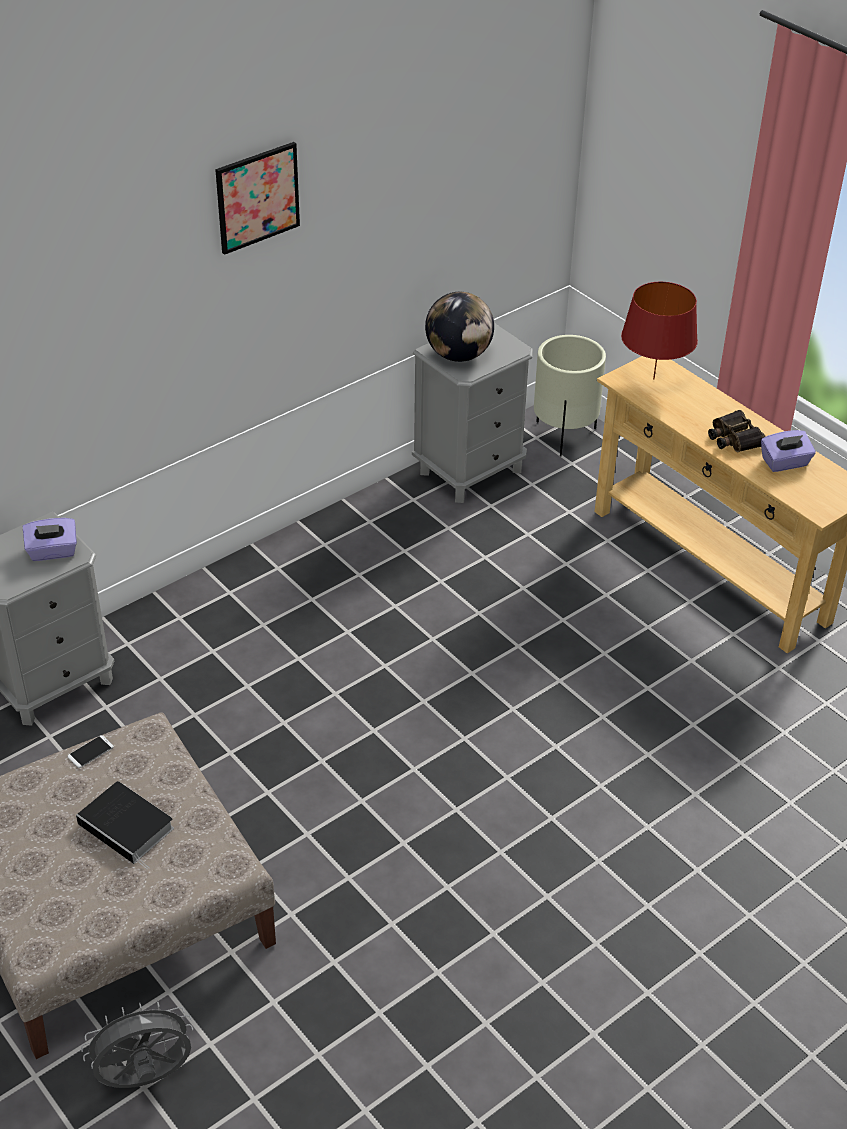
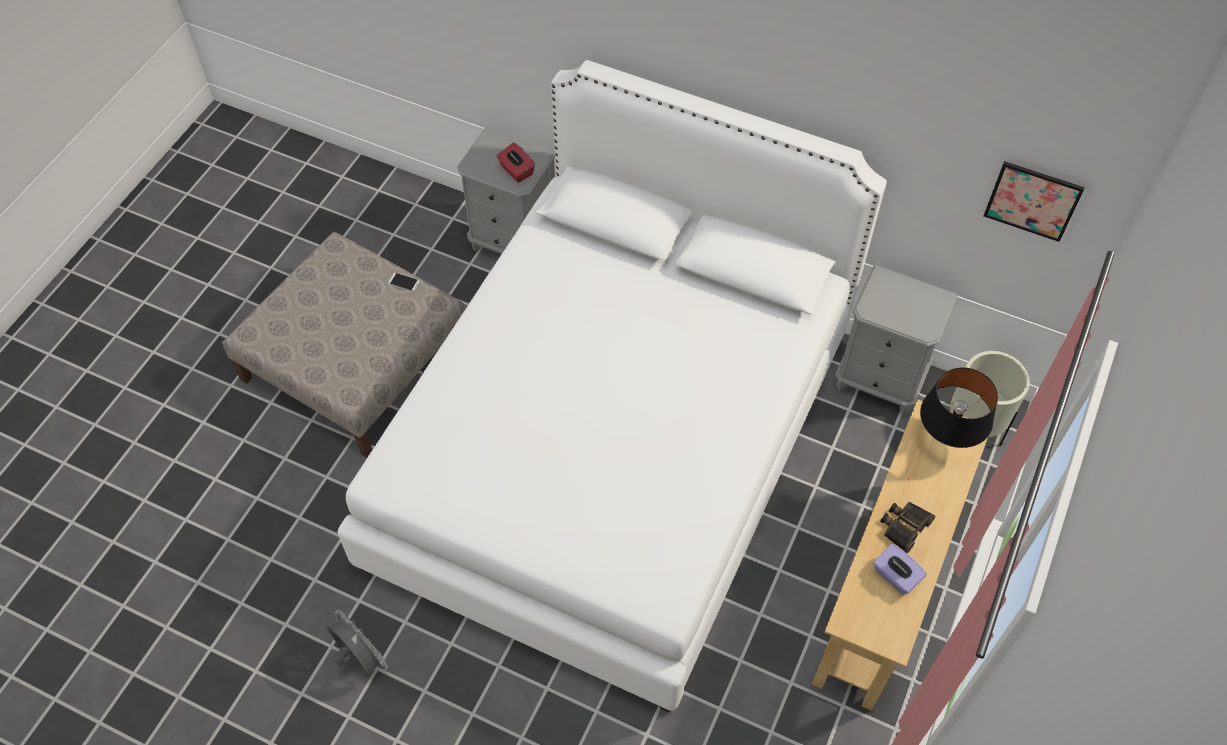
camera: 65 degrees right, 15 degrees up
(52, 552) = (516, 171): purple tissue box -> red tissue box
(128, 827) = (355, 330): book -> none
(145, 1079) = (249, 438): grey fan -> grey fan (359, 660)
(257, 197) = (757, 68): picture -> picture (1032, 200)
(419, 700) = (613, 449): none -> white bed
(458, 355) = (888, 296): globe -> none
(653, 379) = (945, 440): red table lamp -> black table lamp

